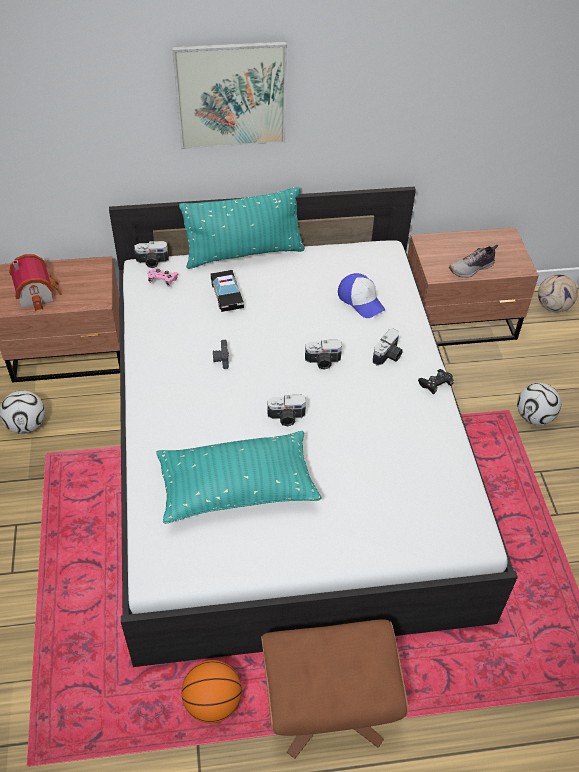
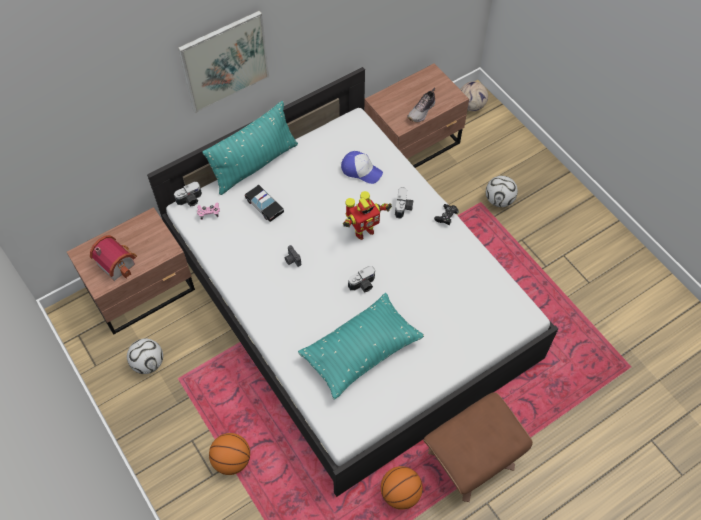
camera: 25 degrees left, 10 degrees up
(43, 566) = (232, 460): none -> basketball
(323, 362) = (363, 231): camera -> toy robot

